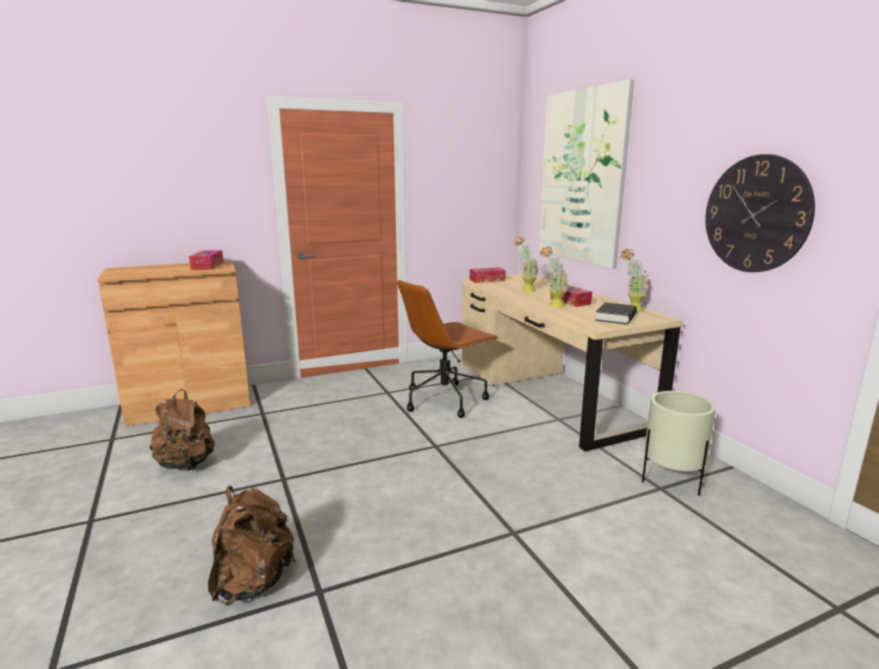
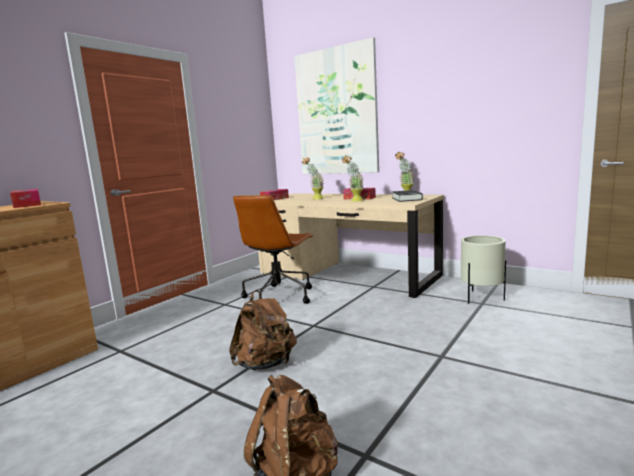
camera: 30 degrees left, 5 degrees down
(186, 464) = (83, 418): brown backpack -> brown backpack (266, 364)
(756, 214) = (488, 113): wall clock -> none

